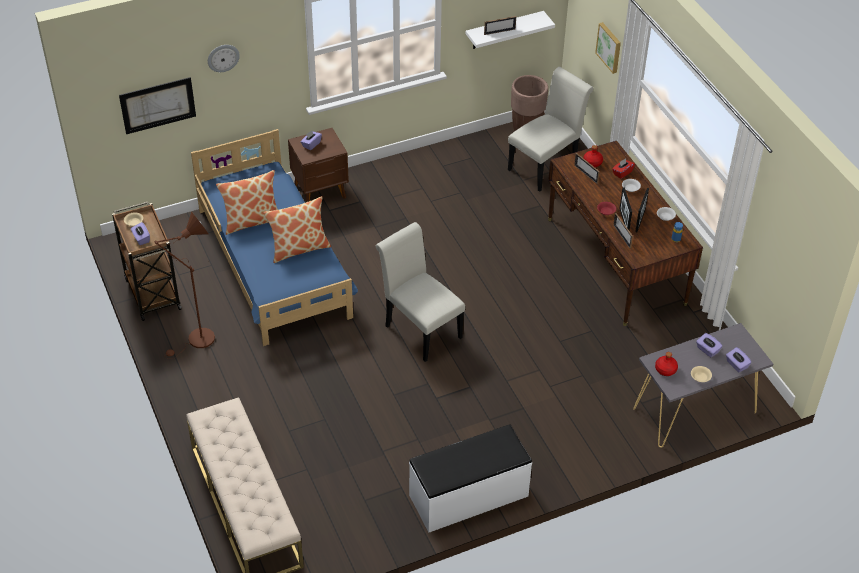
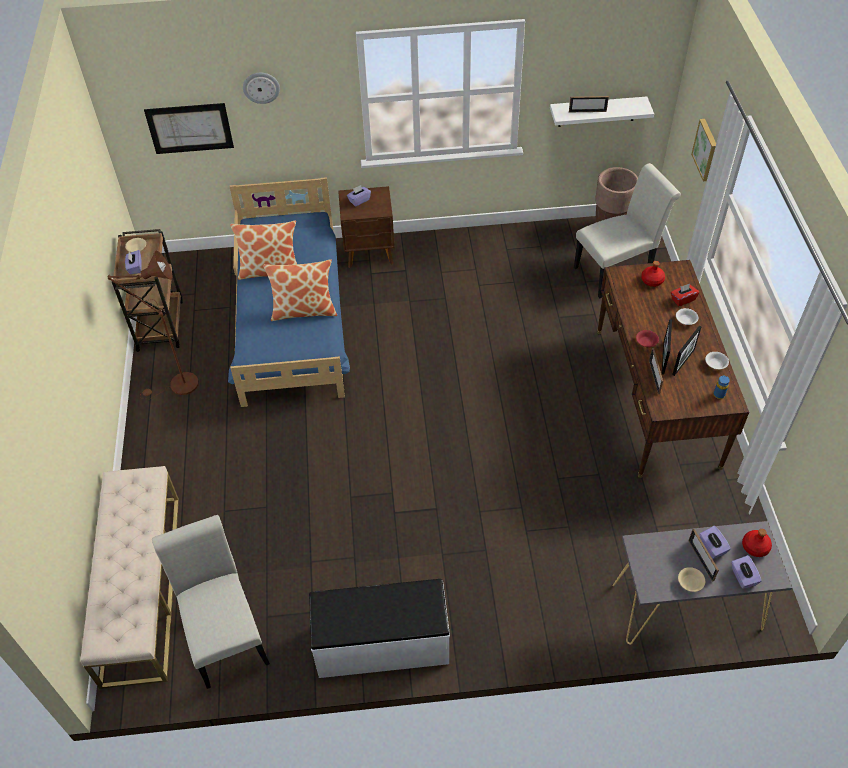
camera: 20 degrees right, 5 degrees up
(419, 329) = (409, 426): white chair -> white chair (225, 634)
(586, 174) = (639, 292): picture frame -> picture frame (701, 560)
(665, 370) = (649, 560): red bottle -> red bottle (754, 547)

